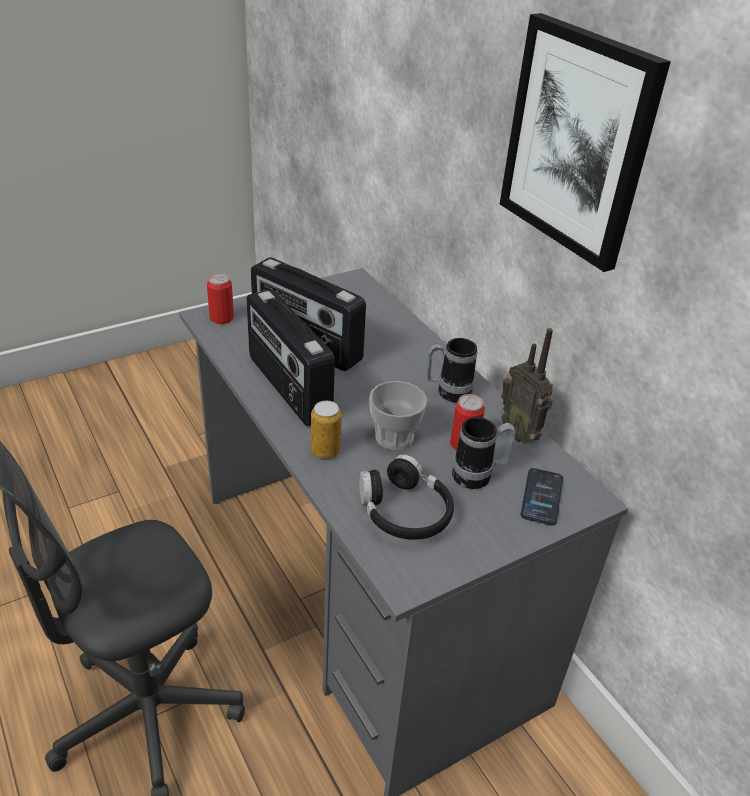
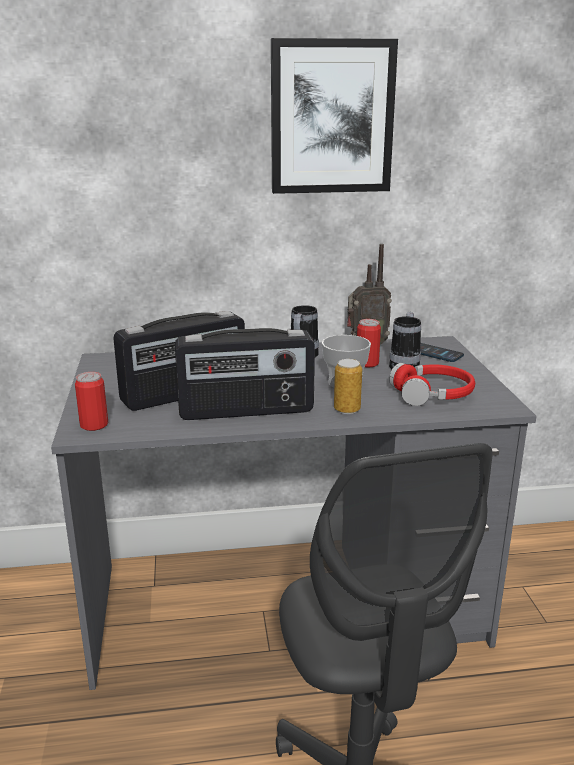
camera: 65 degrees left, 15 degrees down
(404, 511) = (432, 394): black headphones -> red headphones

